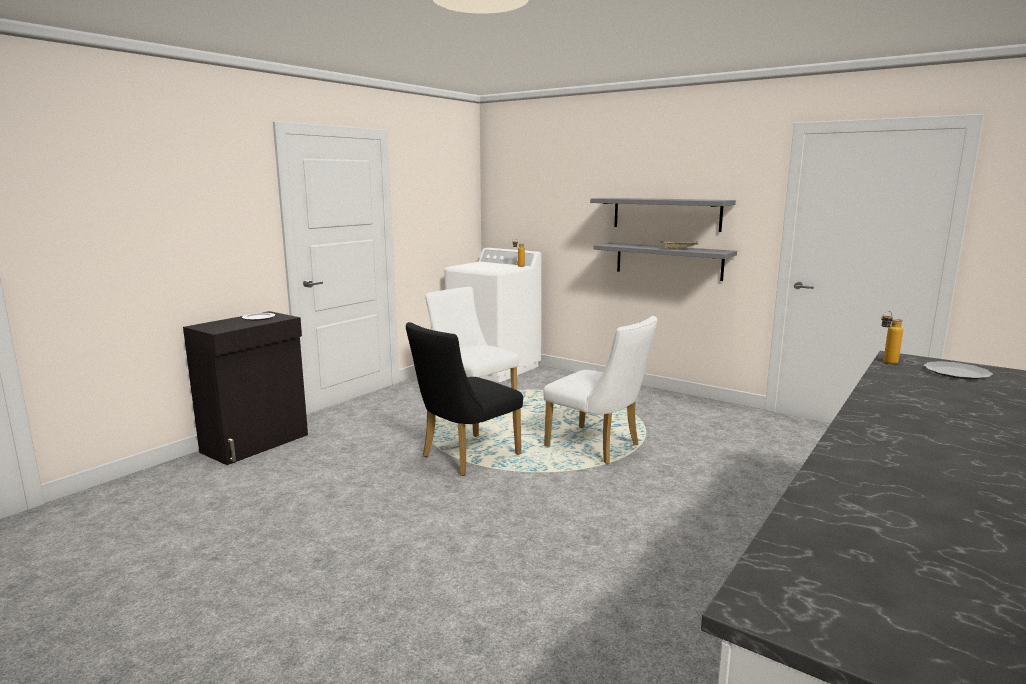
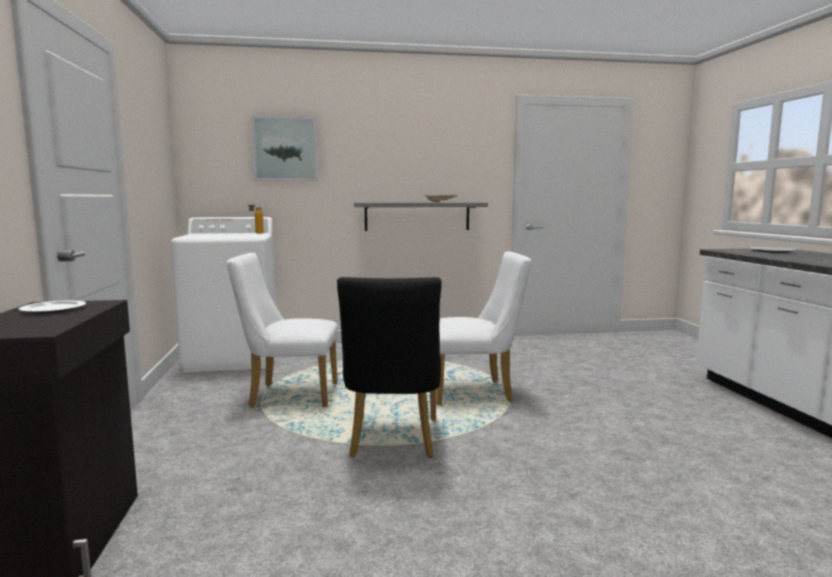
camera: 45 degrees left, 5 degrees down
(556, 190) = (285, 149): none -> picture
(666, 214) = (412, 171): grey shelf -> none
(885, 362) = (732, 252): bottle -> none

